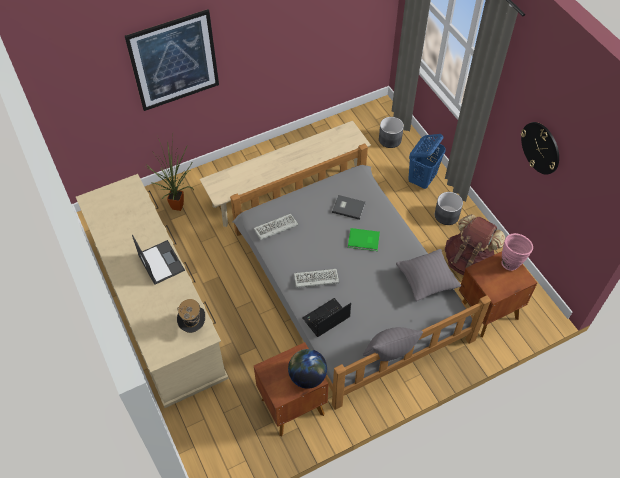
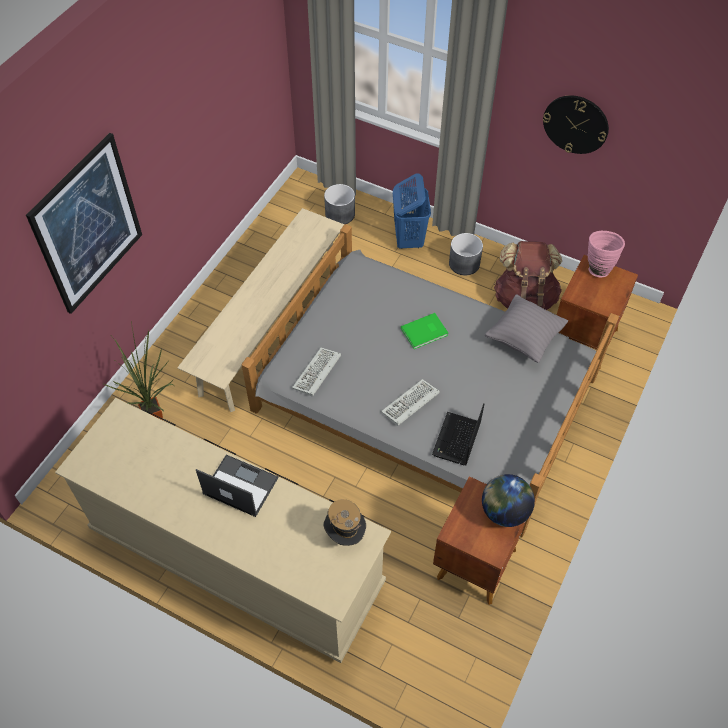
camera: 35 degrees left, 0 degrees up
(348, 207) = (378, 305): grey book -> none
(389, 353) = (550, 435): grey pillow -> none

